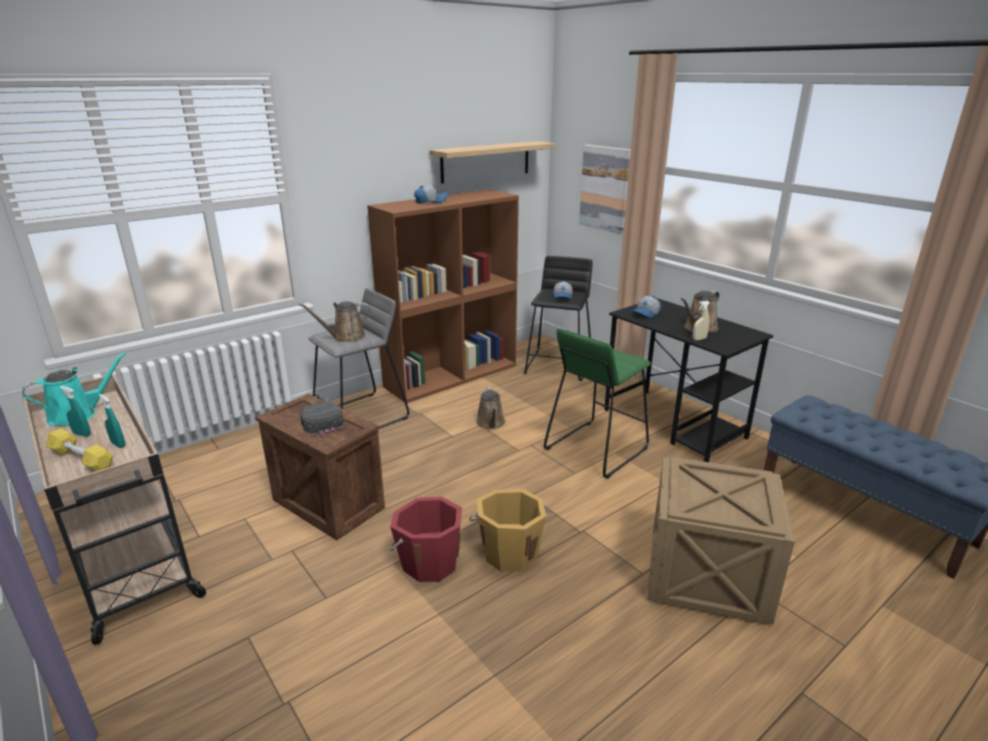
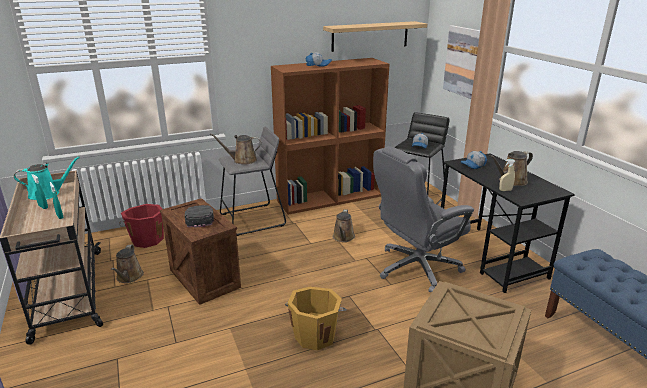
camera: 15 degrees right, 0 degrees up
(82, 459) = (35, 223): yellow dumbbell -> none
(215, 520) = (129, 277): none -> brown watering can
(429, 562) = (254, 331): red bucket -> red bucket (147, 239)
(595, 448) = (416, 268): green stool -> grey office chair

